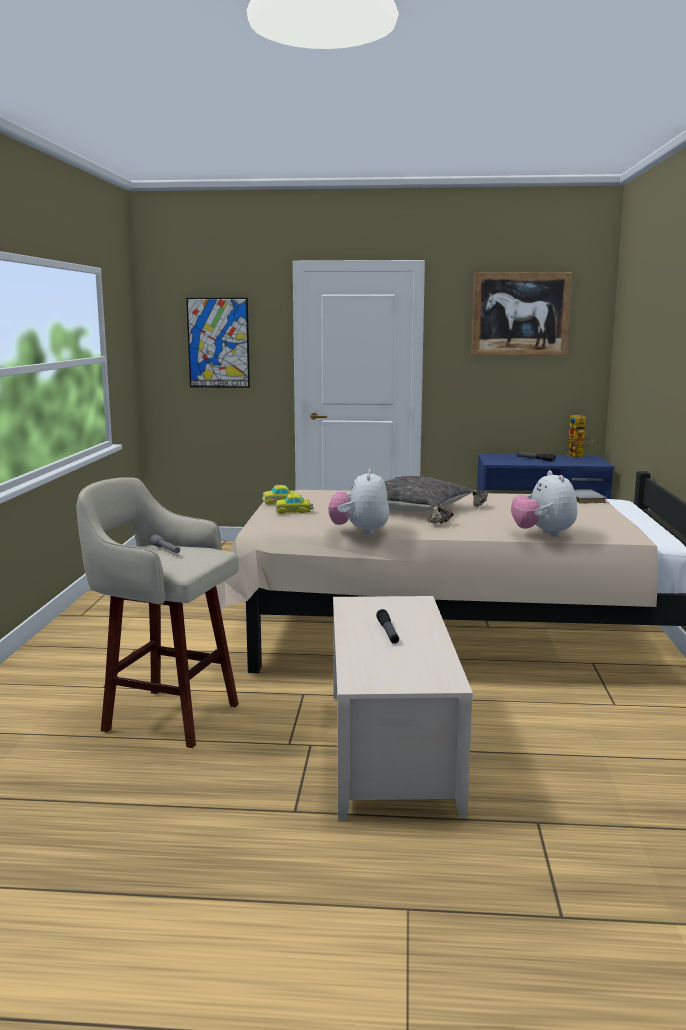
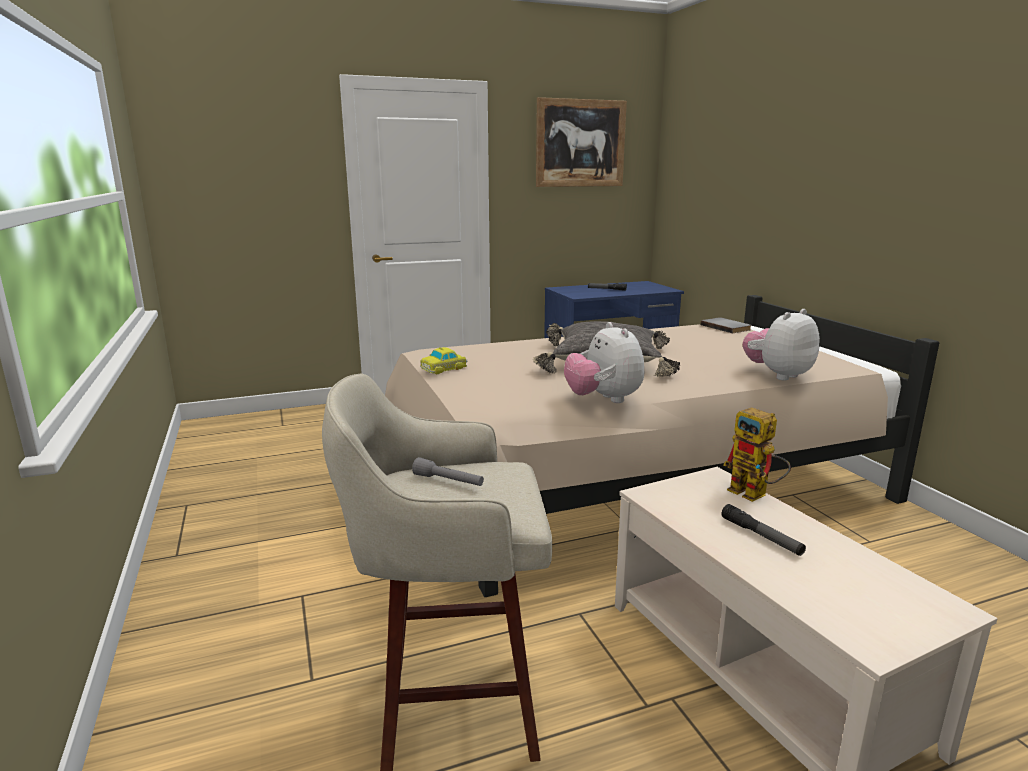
camera: 25 degrees left, 5 degrees up
(218, 343) = (252, 175): picture -> none
(294, 511) = (482, 380): toy car -> none
(543, 534) = (778, 375): plush toy -> plush toy turned 90 degrees clockwise
(578, 457) = (636, 284): toy robot -> toy robot (755, 494)

